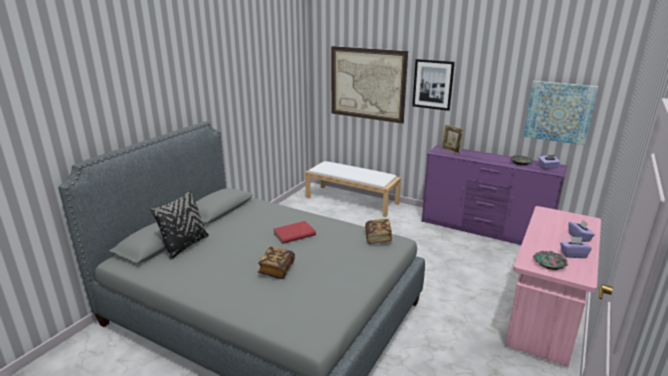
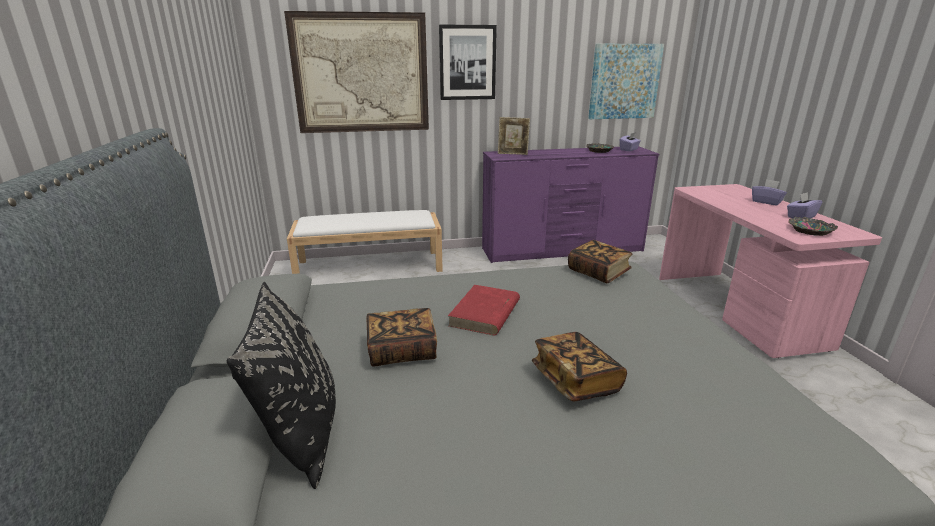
camera: 40 degrees left, 0 degrees up
(244, 235) = (402, 351): none -> book

